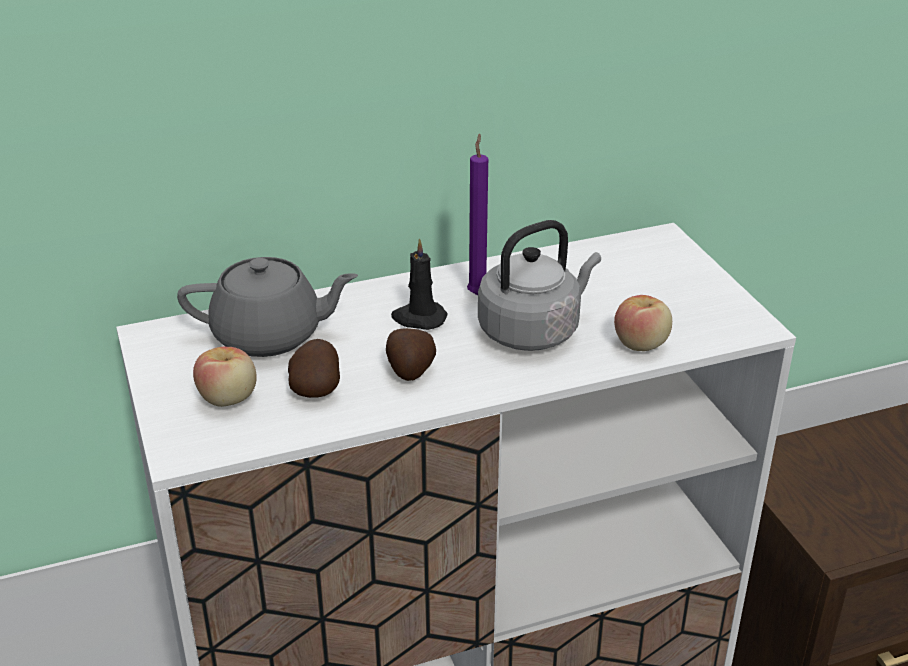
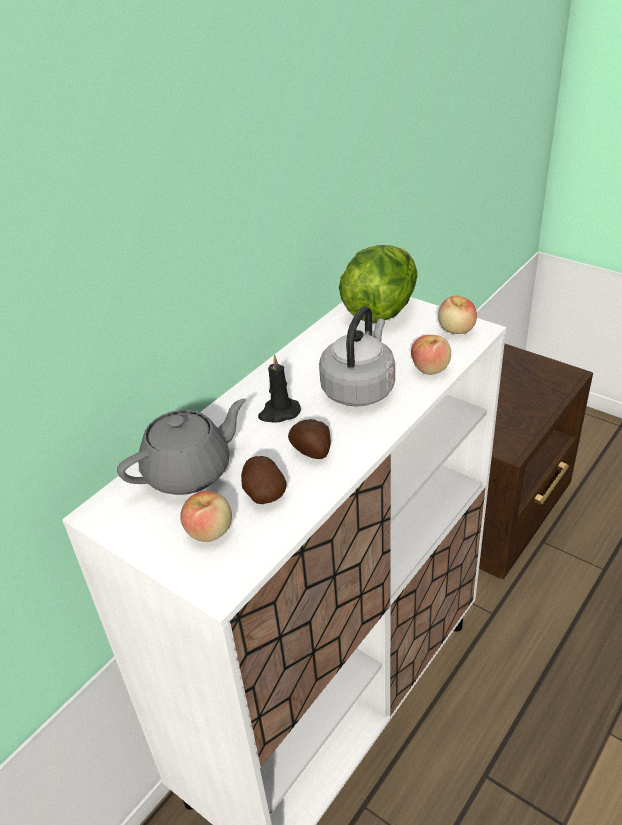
camera: 30 degrees left, 5 degrees up
(477, 293) = (298, 378): purple candle -> none
(657, 257) = (381, 309): none -> lettuce
(724, 315) = (456, 330): none -> apple

